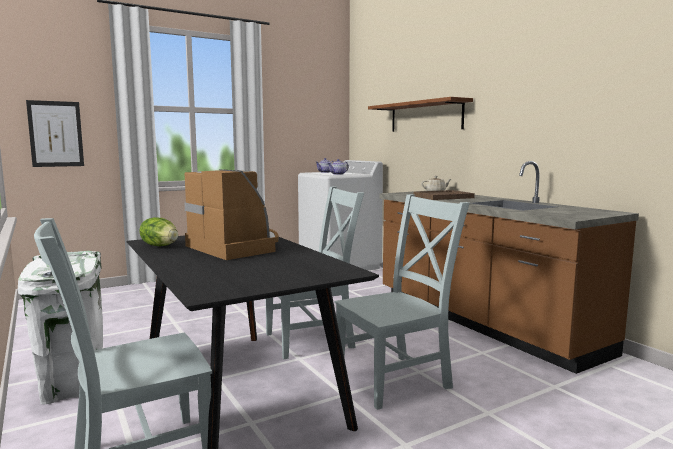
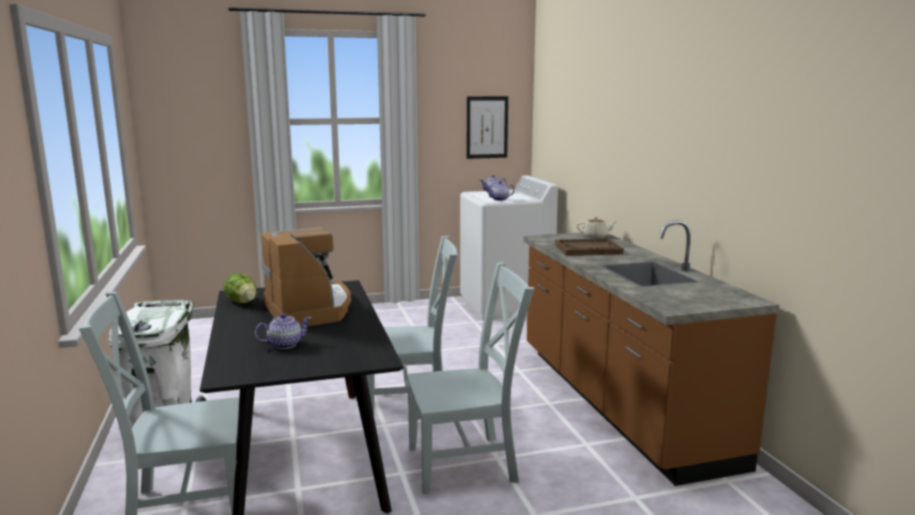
camera: 15 degrees right, 5 degrees up
(56, 134) = (190, 153): picture -> picture (487, 127)
(240, 269) = (284, 344): none -> teapot
(425, 117) = (599, 137): brown shelf -> none

